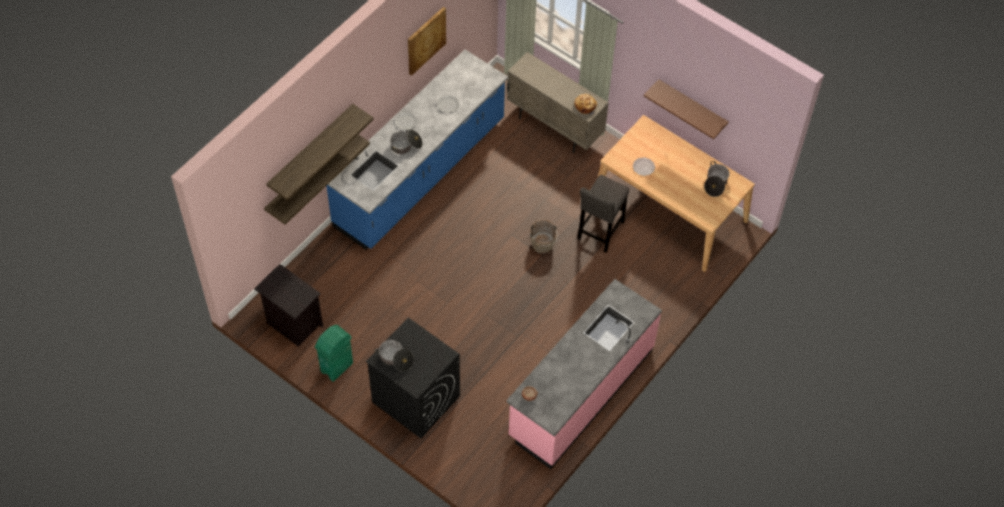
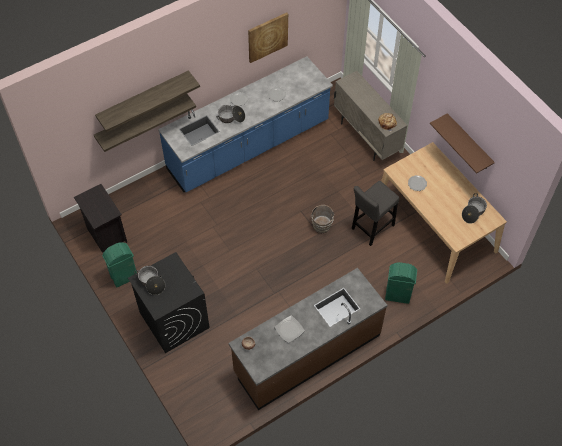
camera: 20 degrees right, 0 degrees up
(567, 366) = (289, 329): none -> plate
(580, 392) = (307, 353): pink counter -> brown counter
(656, 300) = (398, 296): none -> green trash can

